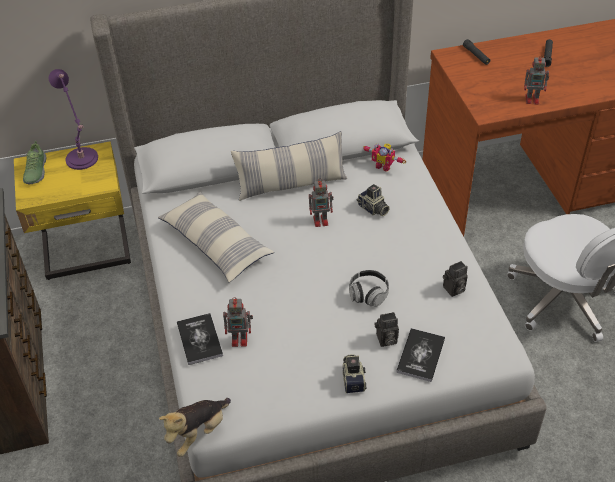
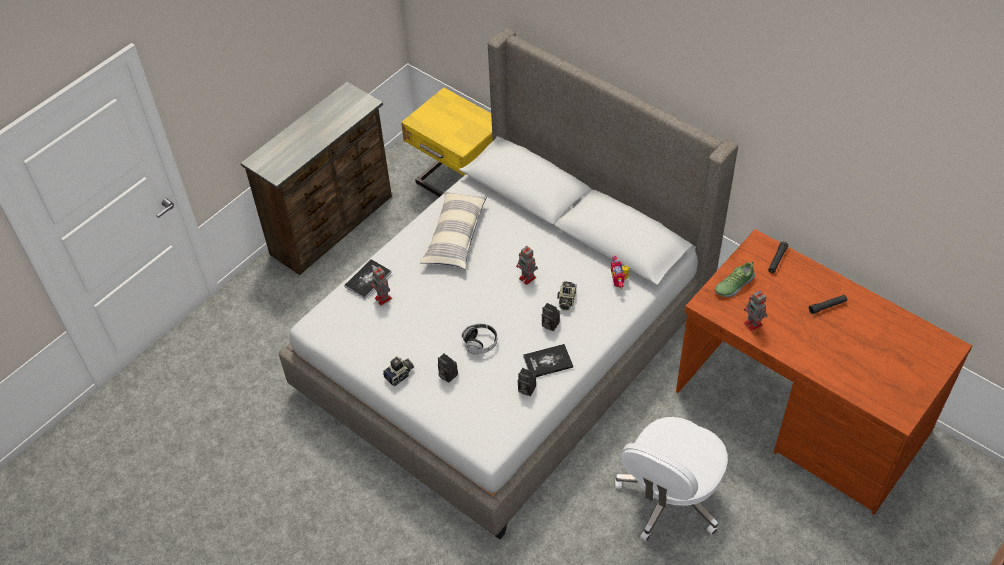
camera: 55 degrees right, 5 degrees up
(35, 171) = (441, 106): shoe -> shoe (733, 285)
(82, 160) = (473, 120): purple table lamp -> none
(198, 433) = (300, 323): plush toy -> none
(291, 185) = (549, 241): pillow -> none
(391, 234) = (549, 324): none -> camera
(420, 355) = (448, 401): book -> book (548, 362)

